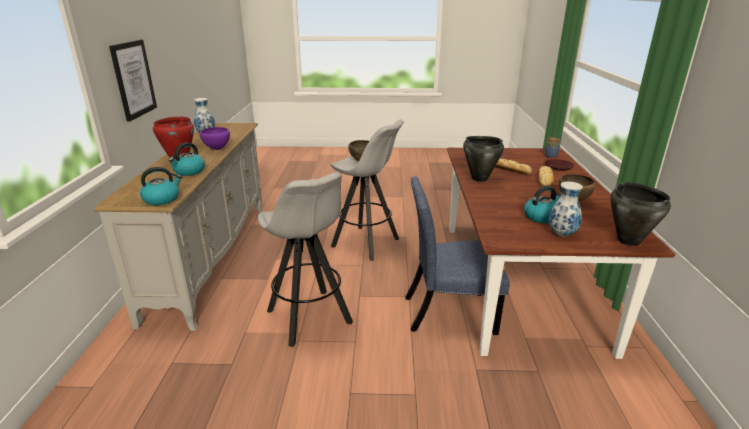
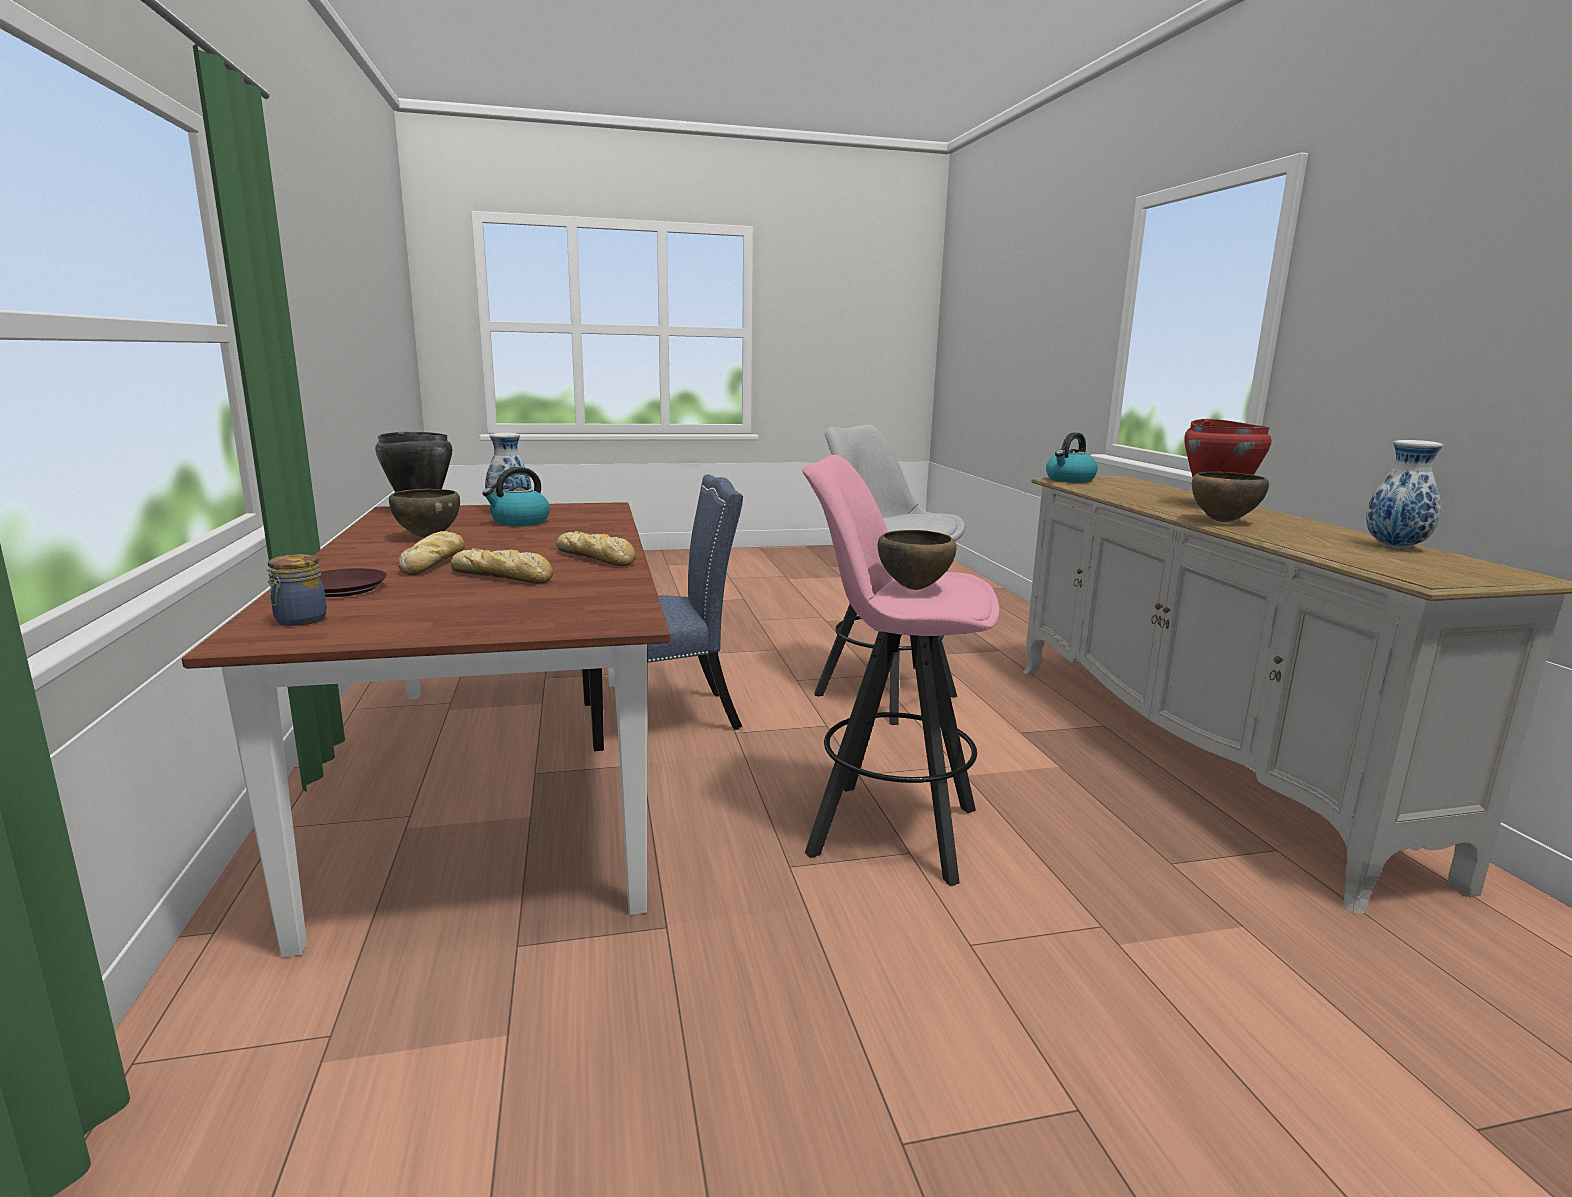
camera: 165 degrees right, 10 degrees down
(133, 79) = (1395, 357): picture -> none
(189, 171) = (1138, 497): kettle -> none
(217, 149) = (1222, 521): purple bowl -> brown bowl
(367, 243) = (887, 829): grey stool -> pink stool
(479, 178) = (597, 558): black cooking pot -> bread

